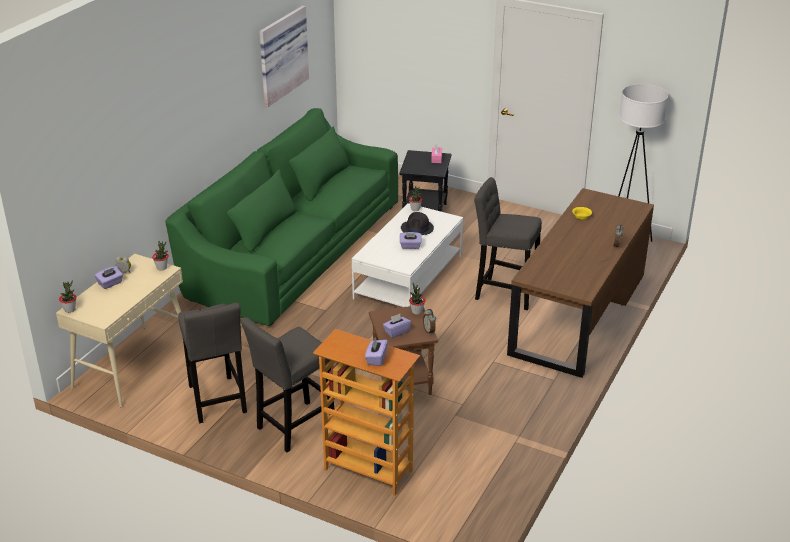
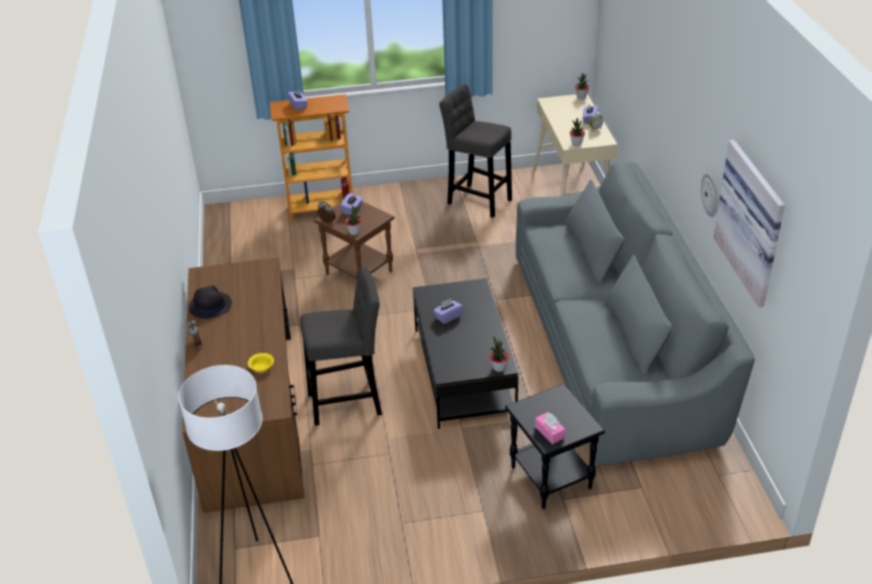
camera: 145 degrees right, 5 degrees up
(245, 100) = (711, 194): none -> wall clock
(293, 427) = (403, 209): grey stool -> none
(294, 250) = (614, 345): green sofa -> grey sofa
(408, 277) = (464, 372): white coffee table -> black coffee table
(417, 228) = (466, 342): black hat -> black hat (210, 306)

